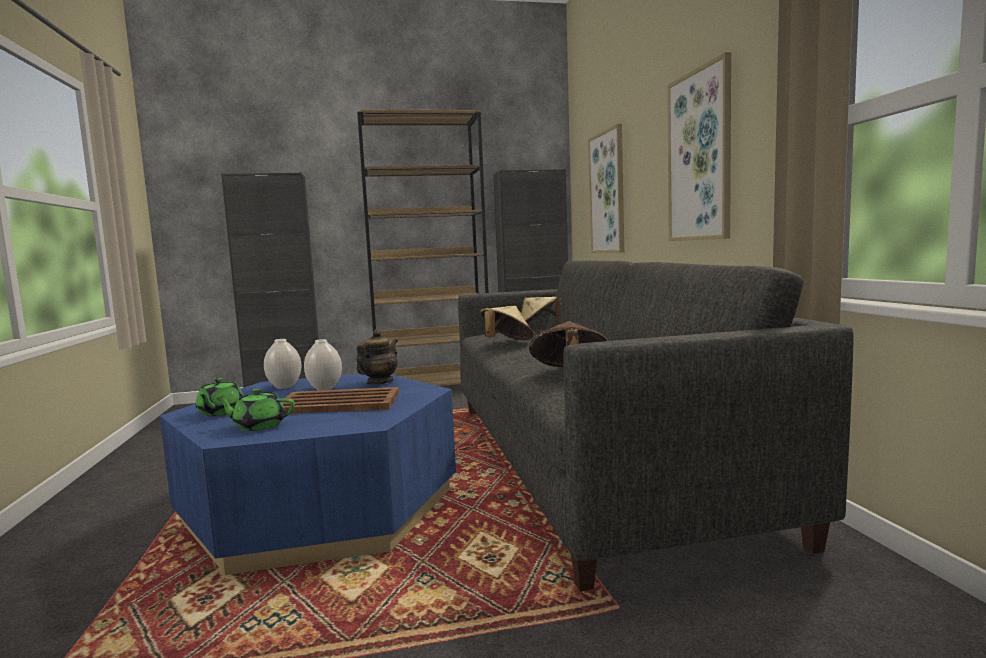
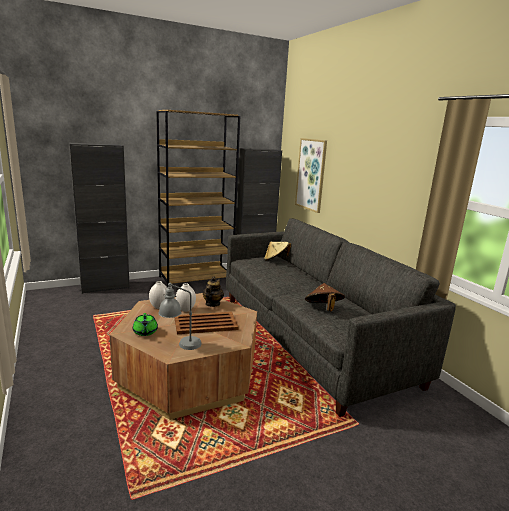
camera: 15 degrees left, 10 degrees up
(259, 426) = (180, 344): green teapot -> grey table lamp
(321, 506) = (188, 373): blue coffee table -> brown coffee table
(506, 343) = (267, 273): beige hat -> none
(700, 156) = (379, 184): picture -> none

